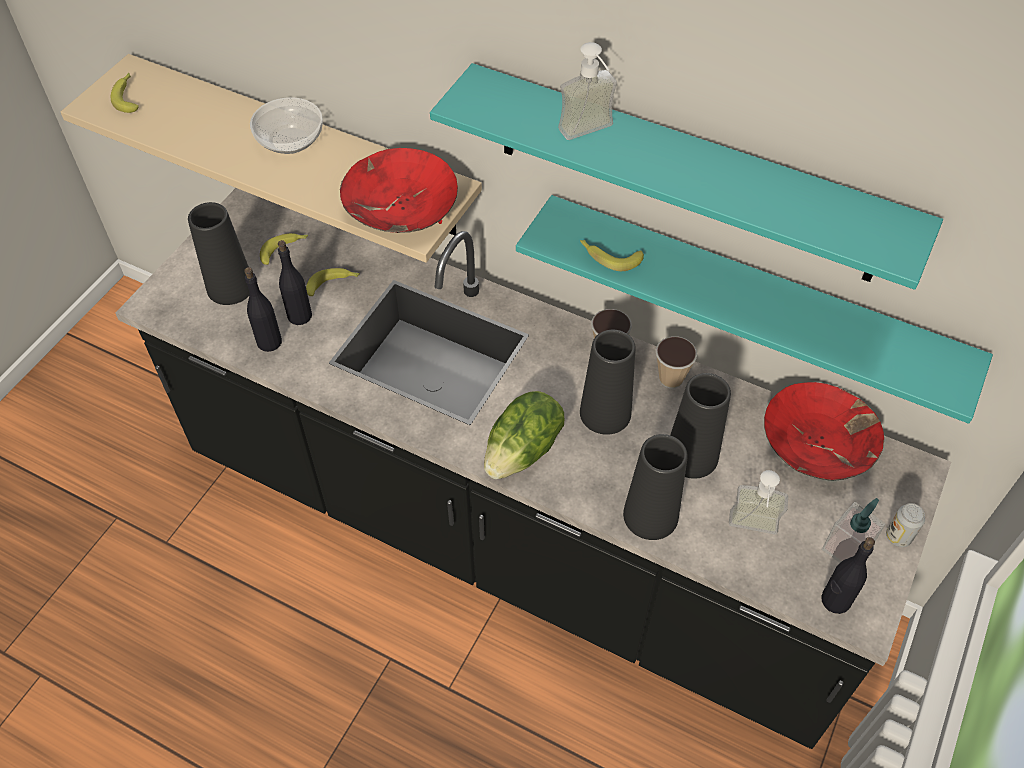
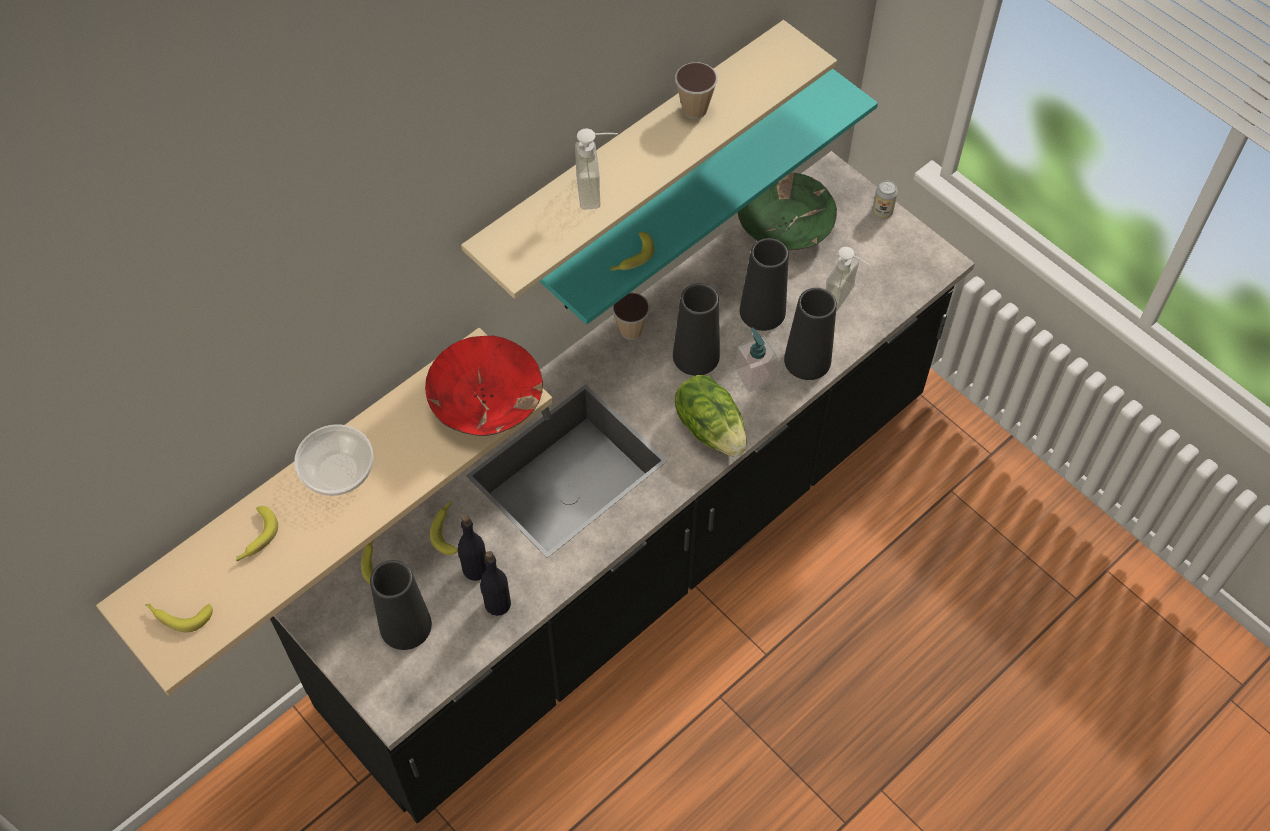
camera: 70 degrees left, 5 degrees up
(209, 114) = (255, 538): none -> banana
(671, 379) = (680, 296): cup -> cup (694, 109)
(685, 175) = (630, 156): turquoise shelf -> beige shelf
(817, 446) = (785, 226): red bowl -> green bowl
(835, 600) = (920, 272): black bottle -> none
(846, 549) = (881, 247): soap dispenser -> soap dispenser (754, 376)

